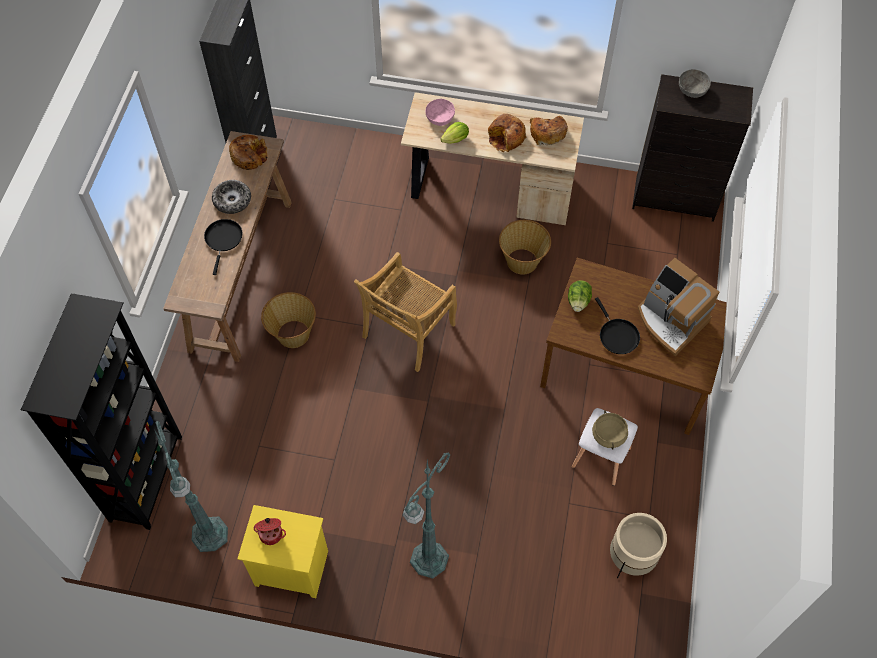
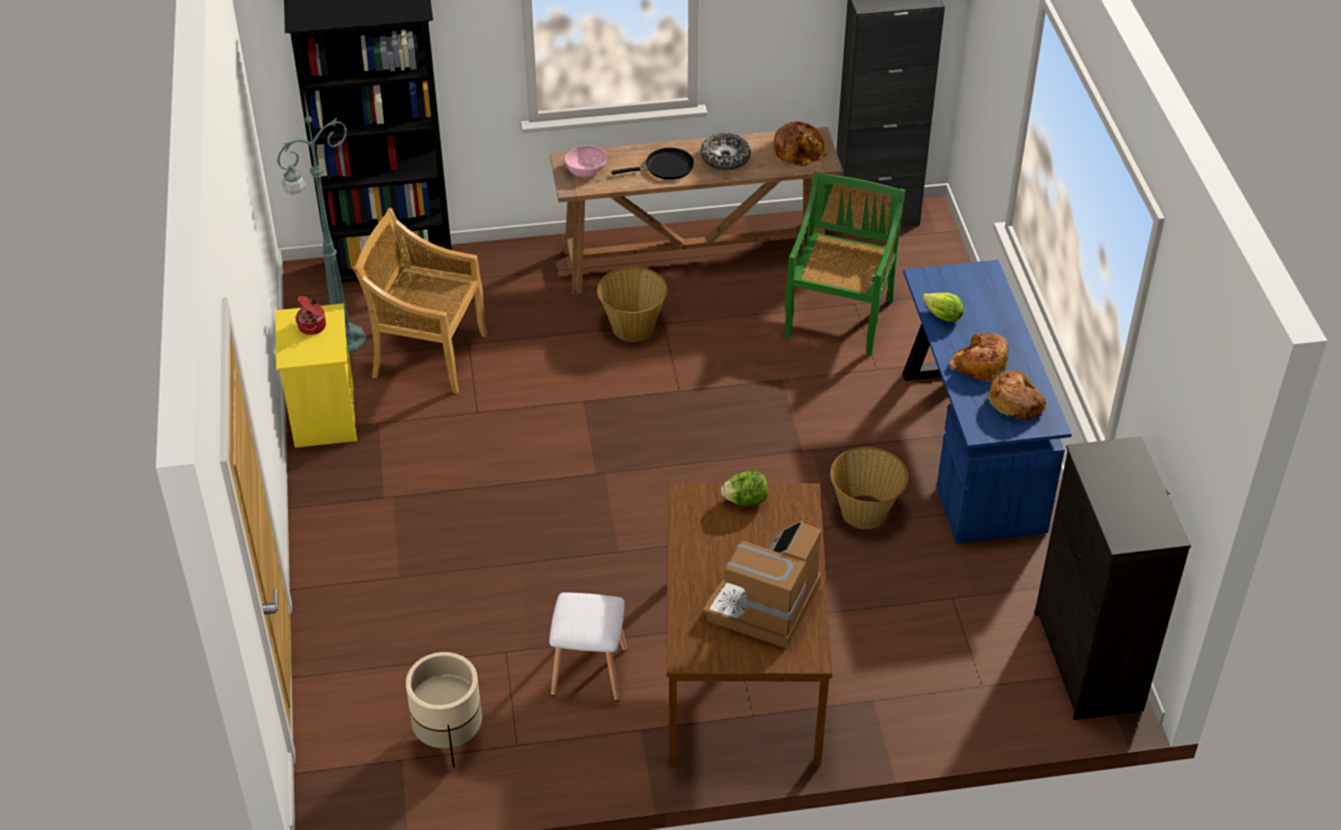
camera: 70 degrees right, 15 degrees down
(342, 211) = (839, 317): none -> green chair
(408, 332) = (688, 428): beige chair -> beige chair (428, 355)
(427, 561) = (374, 532): green floor lamp -> none
(440, 118) = (970, 293): pink bowl -> pink bowl (586, 170)
(489, 188) = (969, 446): beige desk -> blue desk
(608, 435) = (582, 615): beige cooking pot -> none
(617, 335) = (711, 552): black frying pan -> none
(692, 90) = (1134, 475): grey bowl -> none

